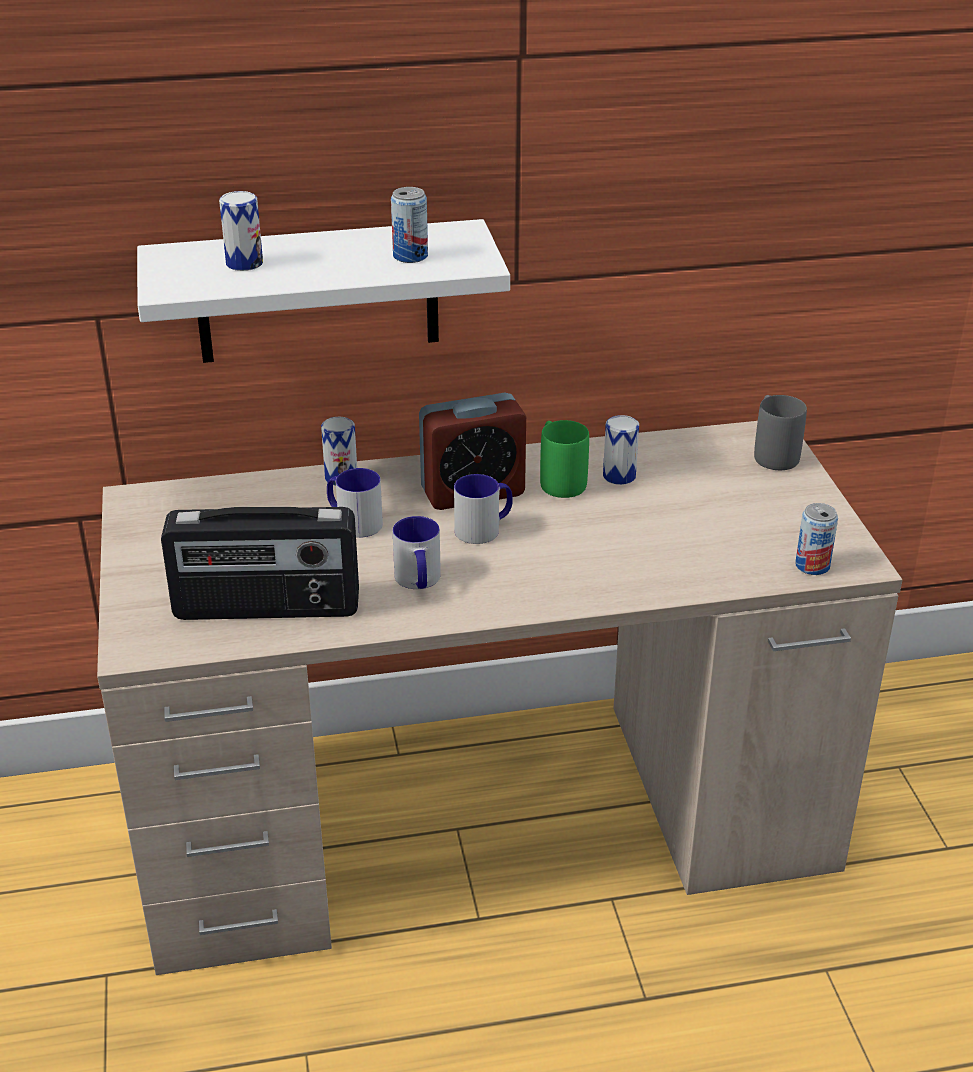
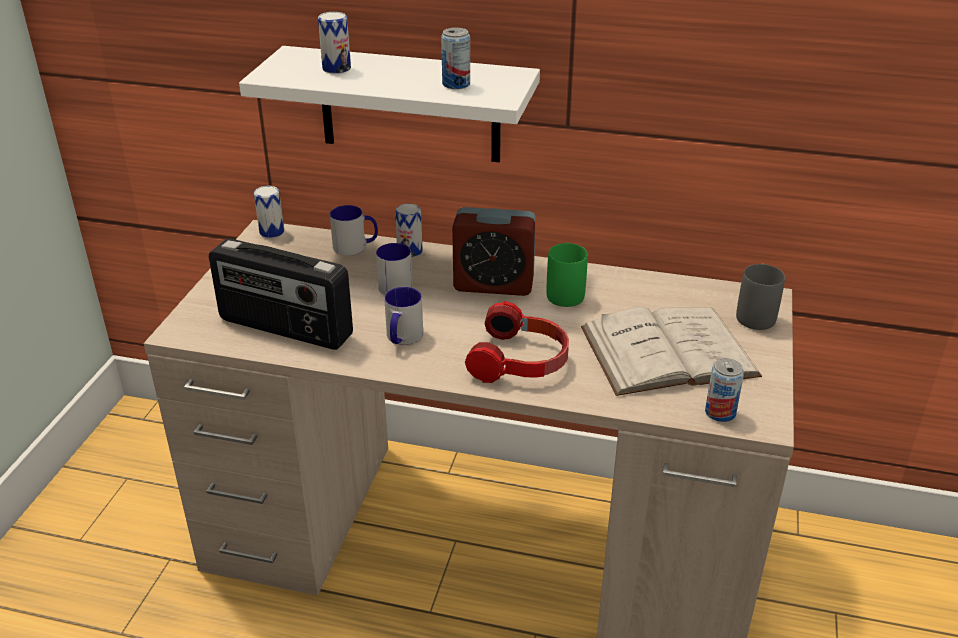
camera: 25 degrees right, 0 degrees up
(484, 528) = (480, 313): mug -> mug (355, 247)
(572, 569) = (521, 361): none -> headphones
(619, 476) = (614, 300): can -> can (271, 232)
(715, 516) = (668, 351): none -> white book

